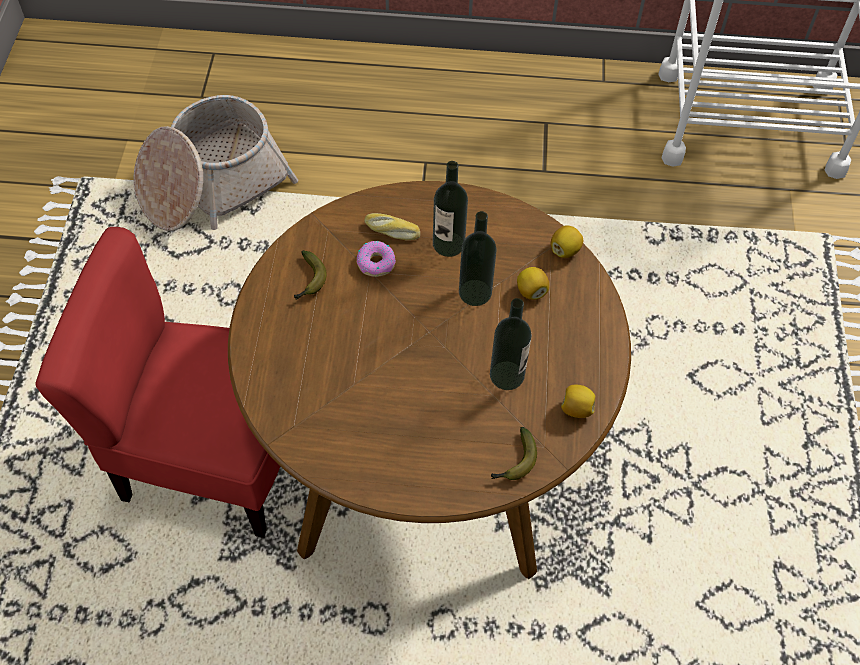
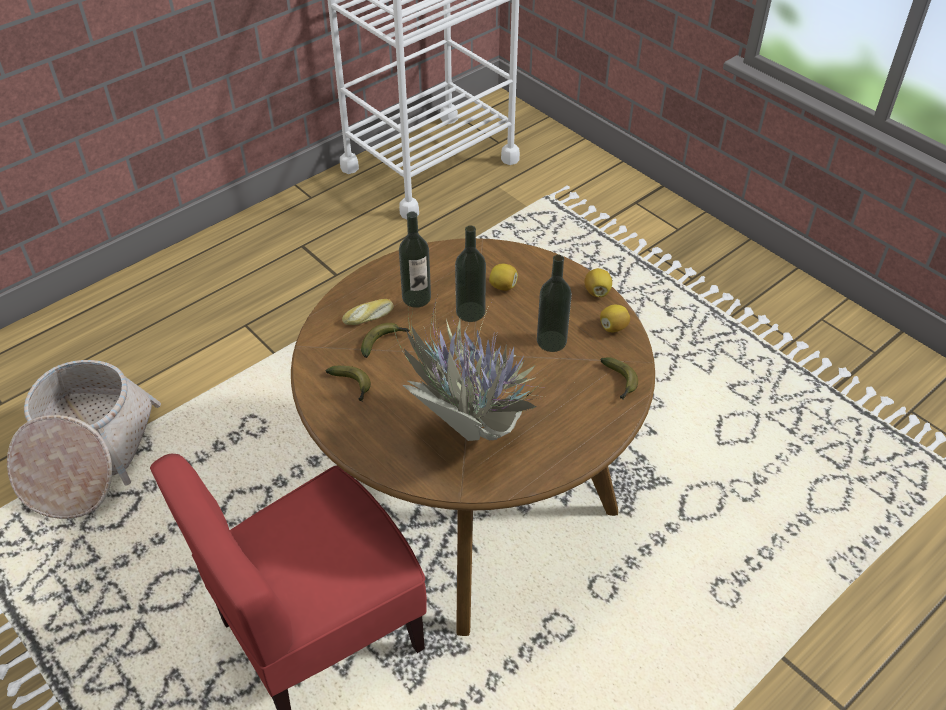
camera: 45 degrees left, 10 degrees down
(343, 394) = (468, 431): none -> potted plant
(376, 263) = (384, 342): donut -> banana
(565, 250) = (492, 250): lemon -> lemon (597, 292)

